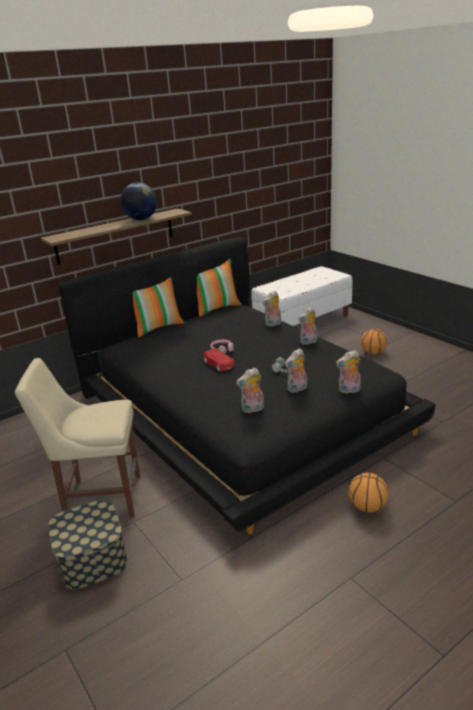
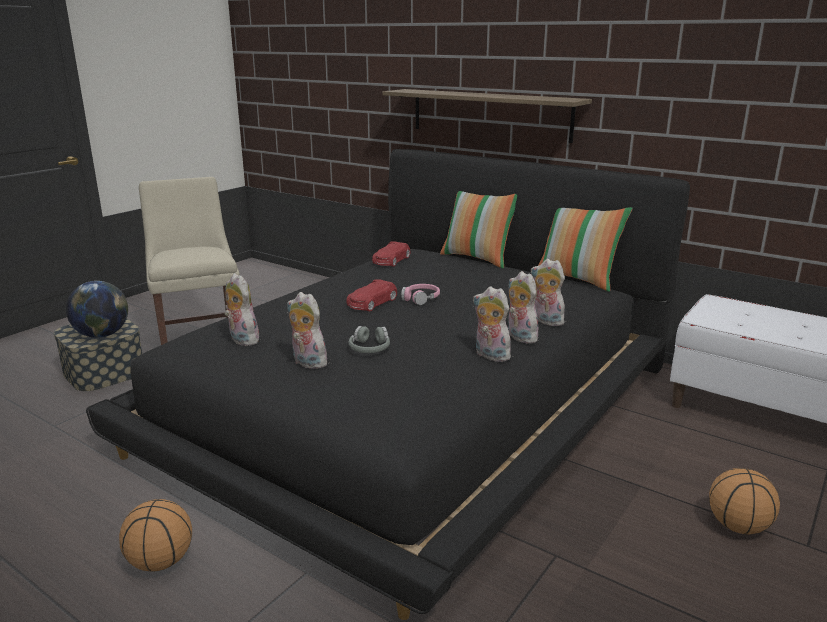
camera: 70 degrees right, 5 degrees down
(141, 219) = (509, 96): globe -> globe (102, 335)
(141, 353) = (391, 260): none -> red toy car
(349, 390) = (314, 409): plush toy -> plush toy (519, 337)

